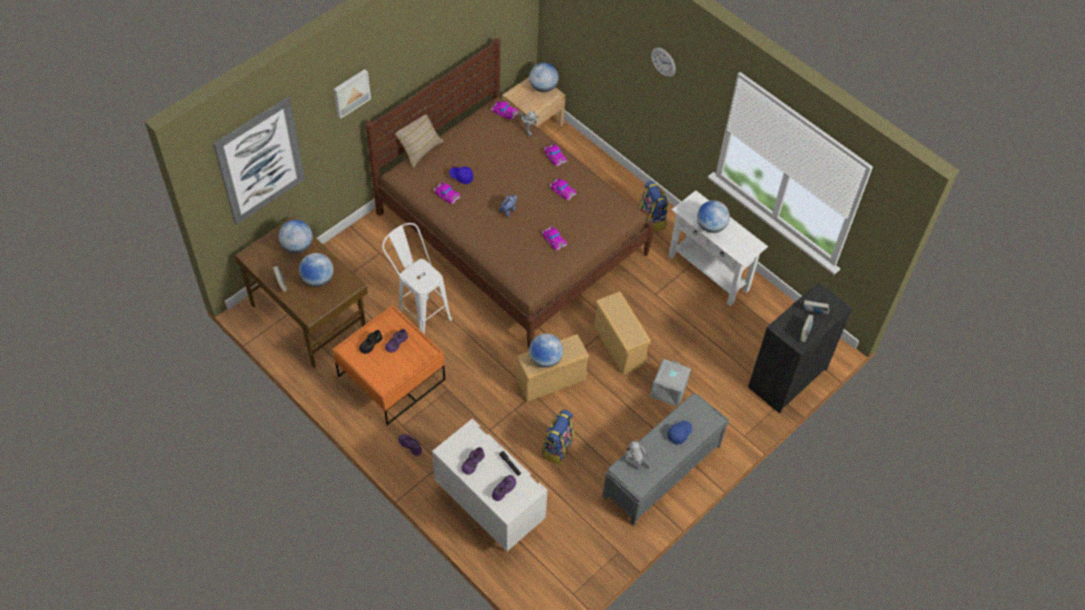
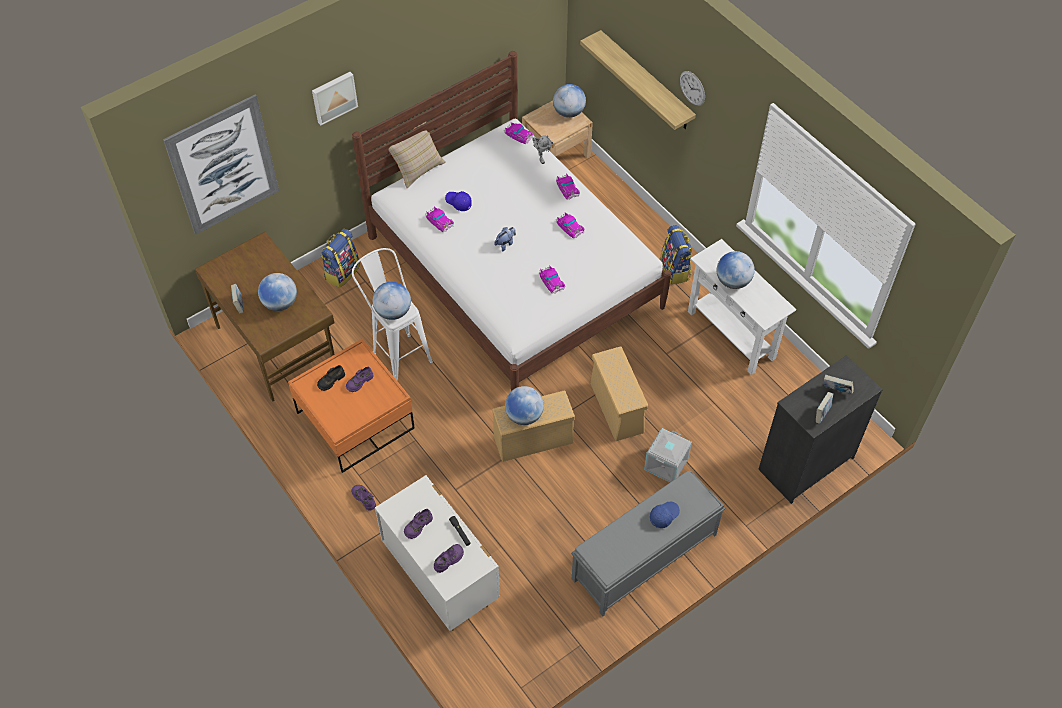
camera: 10 degrees right, 0 degrees up
(297, 246) = (264, 264): globe -> globe (393, 312)
(512, 233) = (515, 271): brown bed -> white bed
(557, 447) = (528, 517): backpack -> backpack (342, 272)
(618, 57) = (646, 81): none -> shelf
(635, 463) = (608, 545): toy robot -> none

